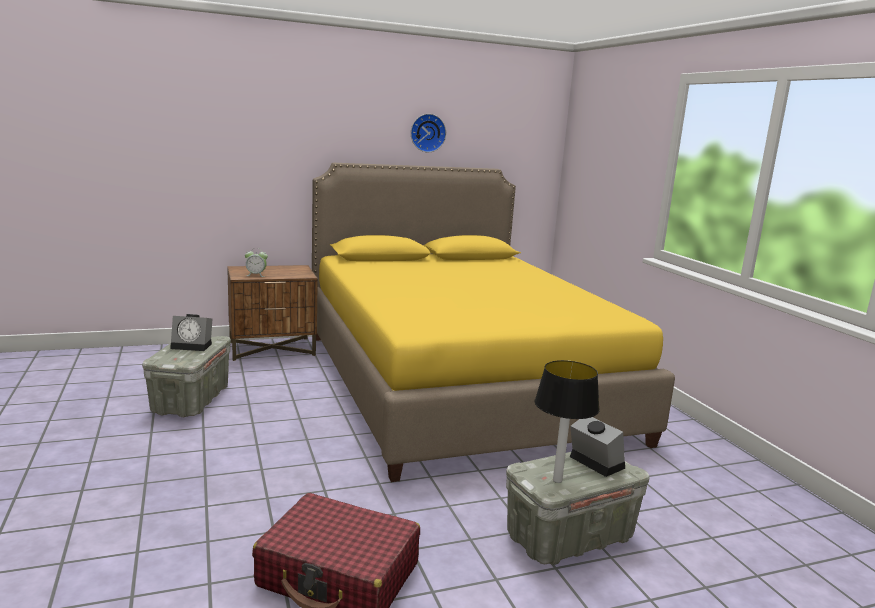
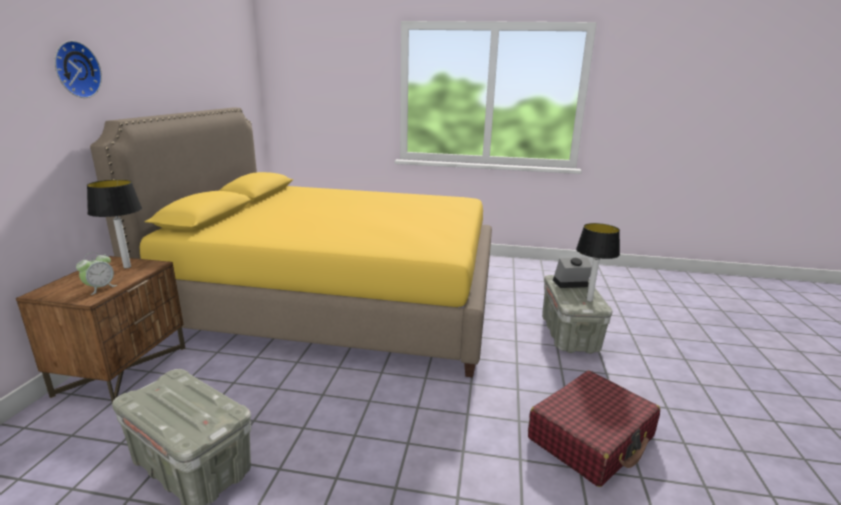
camera: 60 degrees left, 5 degrees up
(193, 345) = (177, 399): alarm clock -> none
(294, 272) = (127, 267): none -> table lamp
(427, 133) = (176, 75): wall clock -> wall clock (75, 69)

